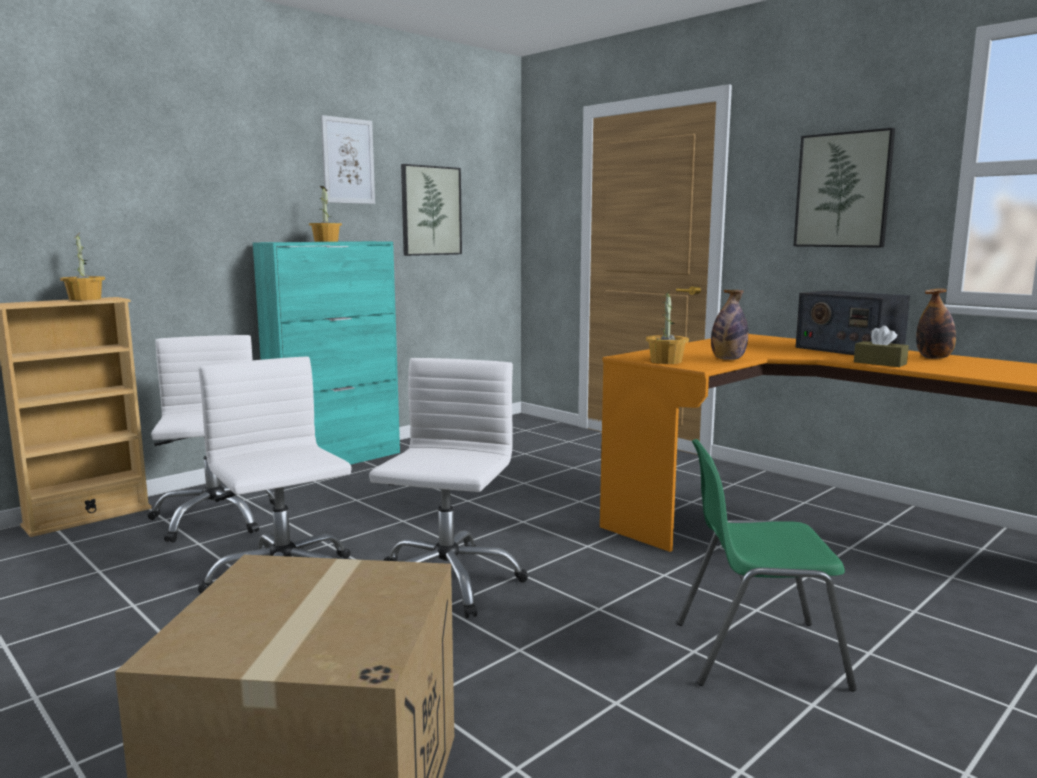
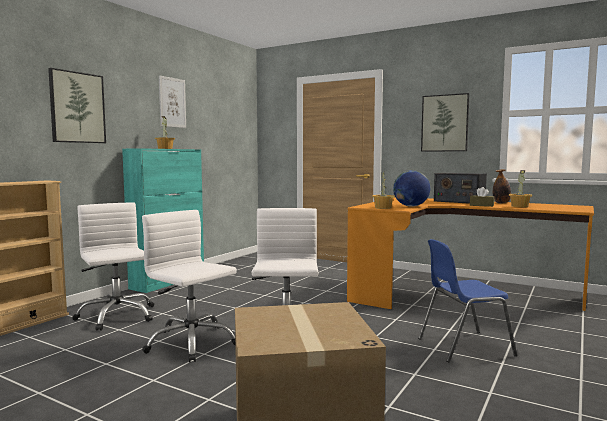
camera: 15 degrees left, 5 degrees down
(85, 299) = (32, 181): potted plant -> potted plant (519, 206)
(430, 211) = (213, 133): picture -> picture (77, 107)
(728, 359) = (411, 206): bottle -> globe
(755, 653) = (463, 346): green chair -> blue chair

